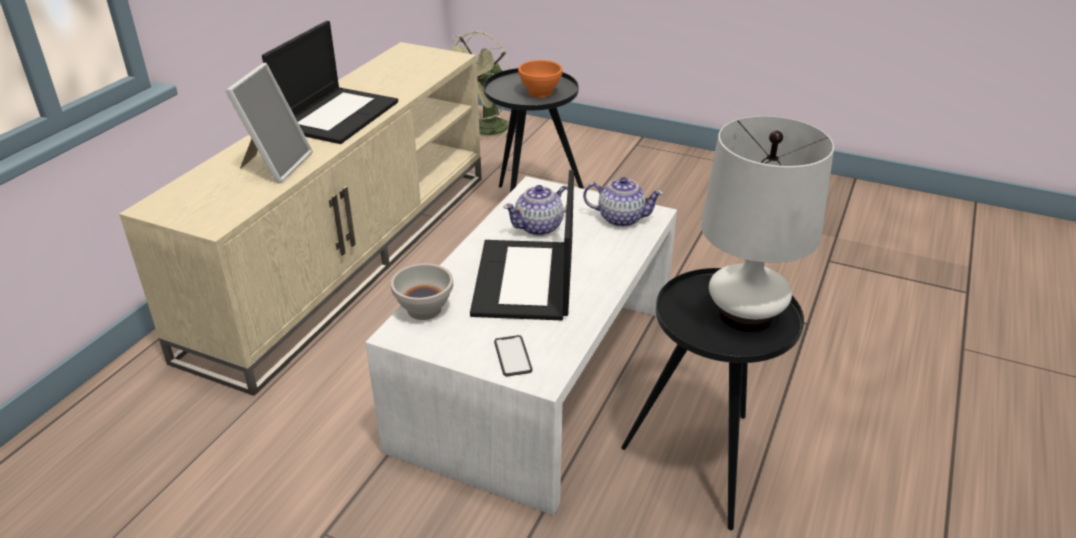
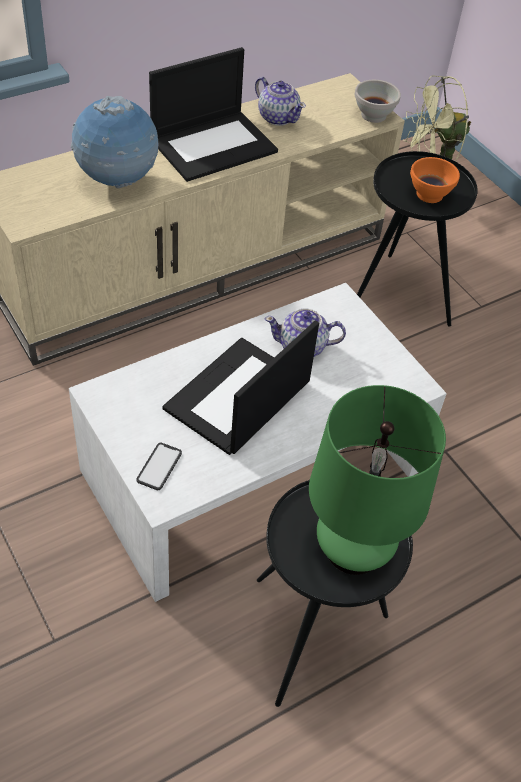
camera: 30 degrees right, 15 degrees up
(275, 165) = (117, 181): picture frame -> globe
(425, 310) = (135, 383): white bowl -> white bowl (373, 116)
(620, 218) = (383, 375): teapot -> teapot (278, 117)
(745, 315) = (353, 549): white table lamp -> green table lamp

